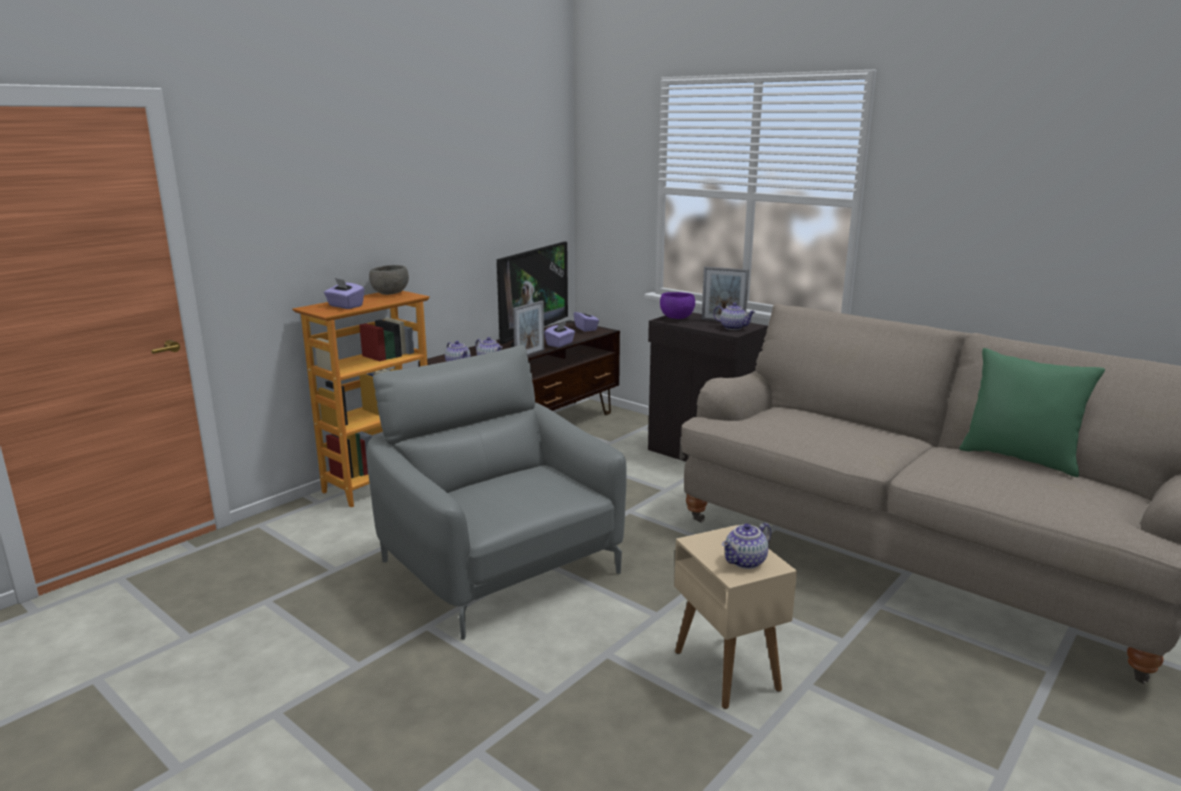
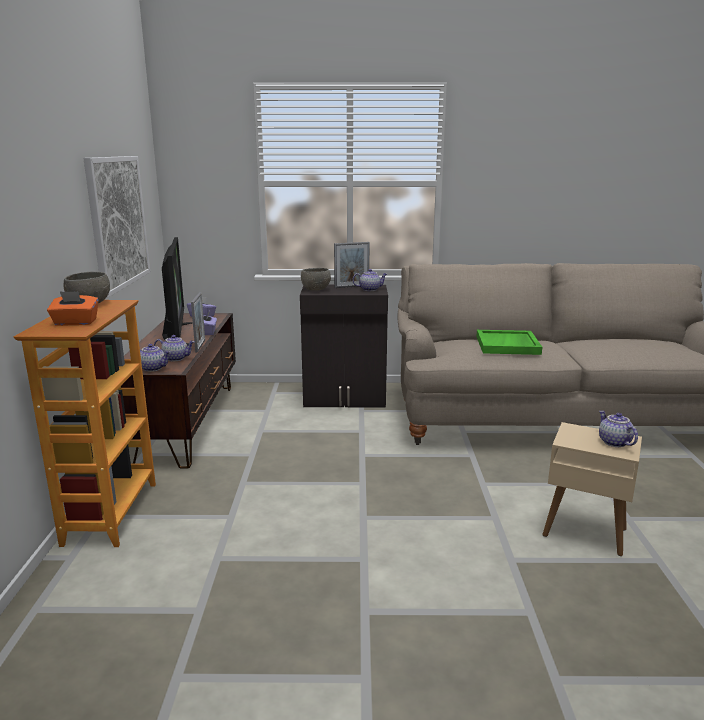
camera: 40 degrees left, 0 degrees up
(345, 306) = (75, 323): purple tissue box -> orange tissue box
(481, 222) = (118, 222): none -> picture
(500, 567) = (342, 536): grey armchair -> none
(677, 318) = (316, 290): purple bowl -> grey bowl
(746, 562) = (613, 442): teapot -> teapot turned 150 degrees clockwise
(826, 428) = (508, 345): none -> green tray
(1019, 458) = (614, 337): green pillow -> none

